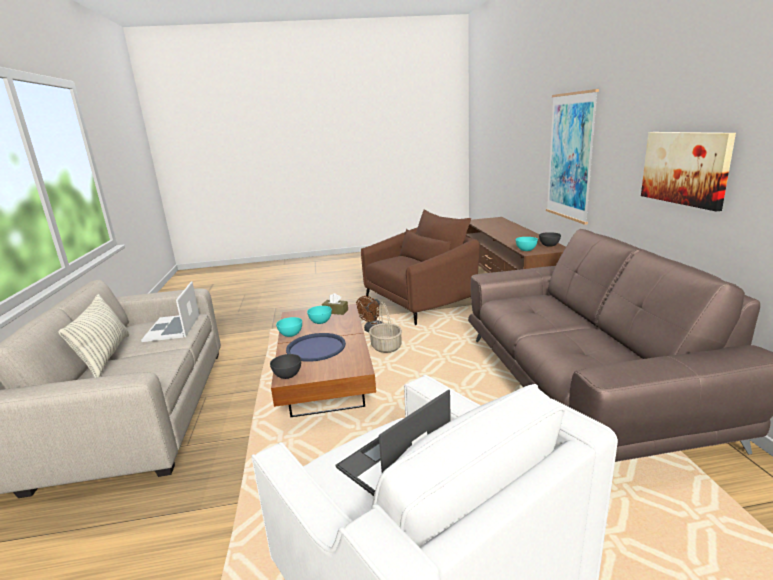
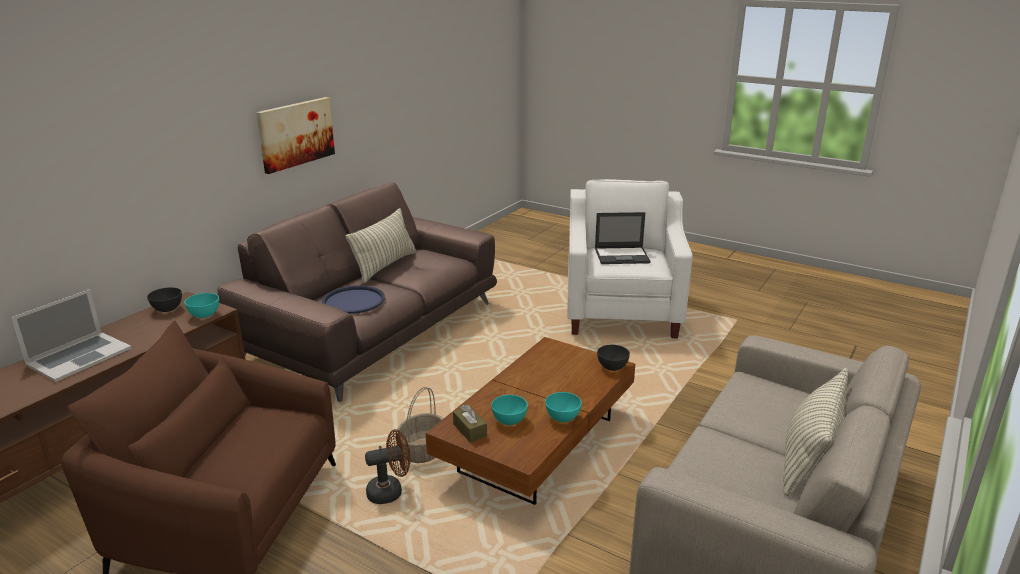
camera: 140 degrees left, 5 degrees up
(173, 327) = (714, 469): laptop -> laptop (79, 356)
(316, 348) = (557, 384): blue tray -> blue tray (353, 301)
(570, 157) = (119, 182): picture -> none
(603, 335) = (385, 266): none -> pillow

